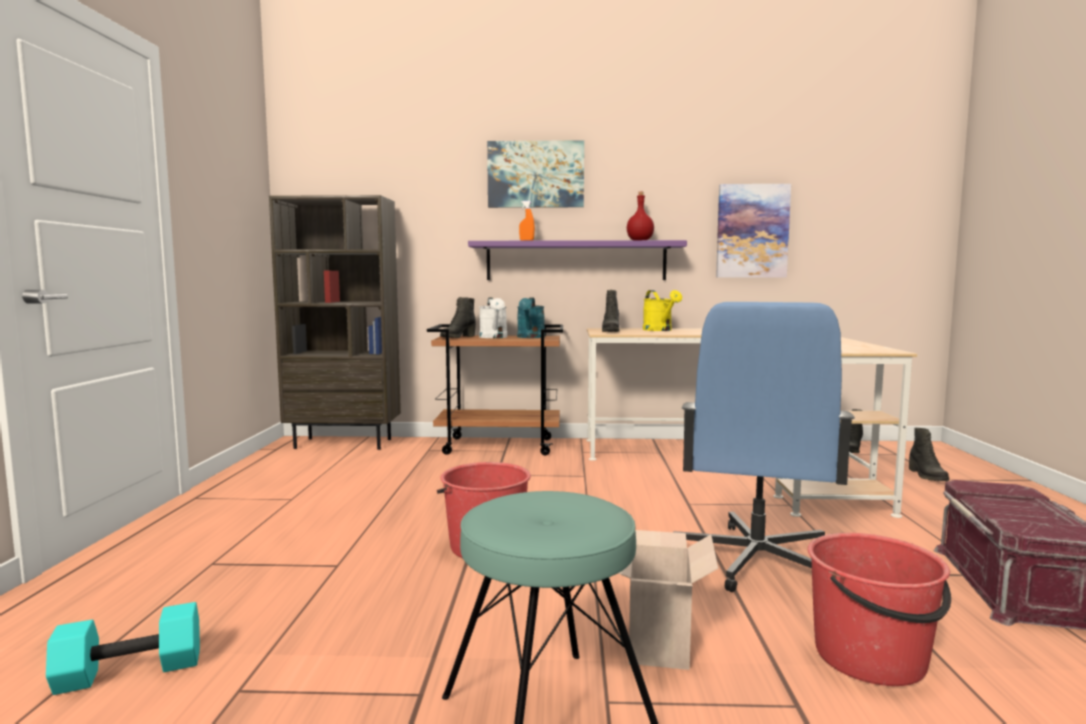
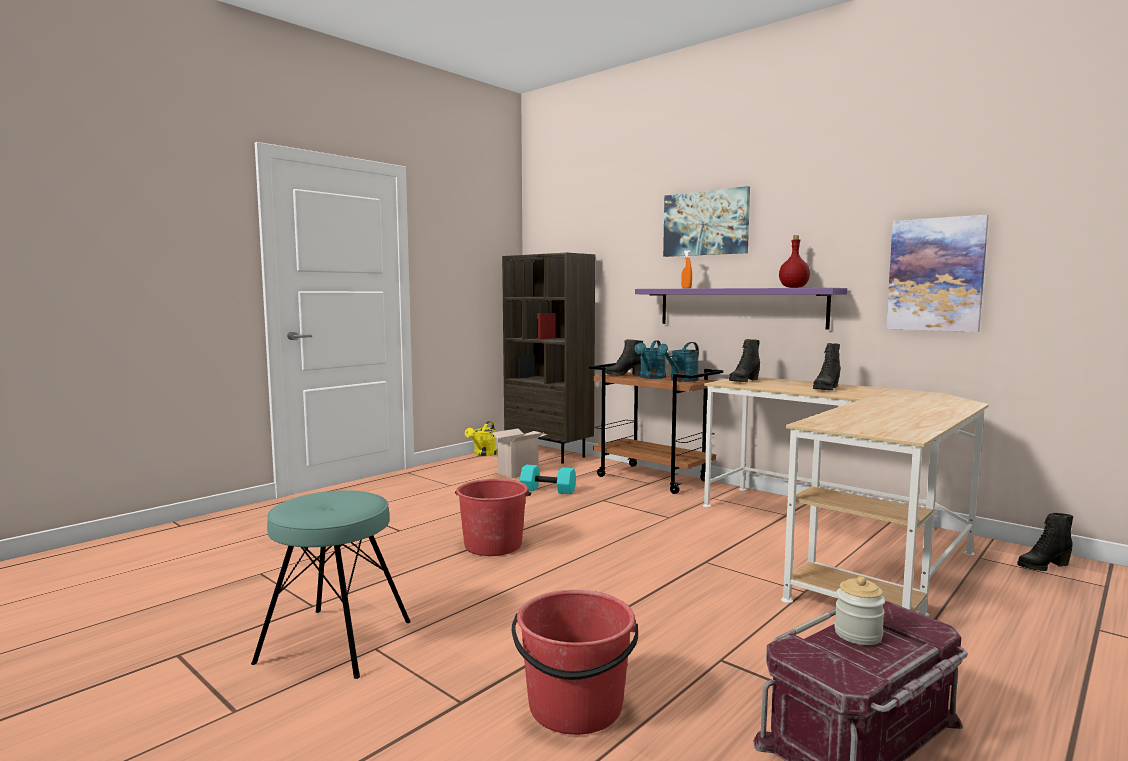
camera: 40 degrees right, 0 degrees up
(132, 670) = (246, 549): turquoise dumbbell -> turquoise dumbbell (548, 490)
(494, 337) = (651, 377): white watering can -> turquoise watering can
(656, 642) = (465, 634): cardboard box -> cardboard box (518, 472)
(660, 330) = (800, 384): yellow watering can -> yellow watering can (483, 454)
(755, 561) = (653, 618): blue office chair -> none
(926, 476) = (1078, 619): black boot -> black boot (825, 389)
(1002, 506) = (858, 634): none -> jar

